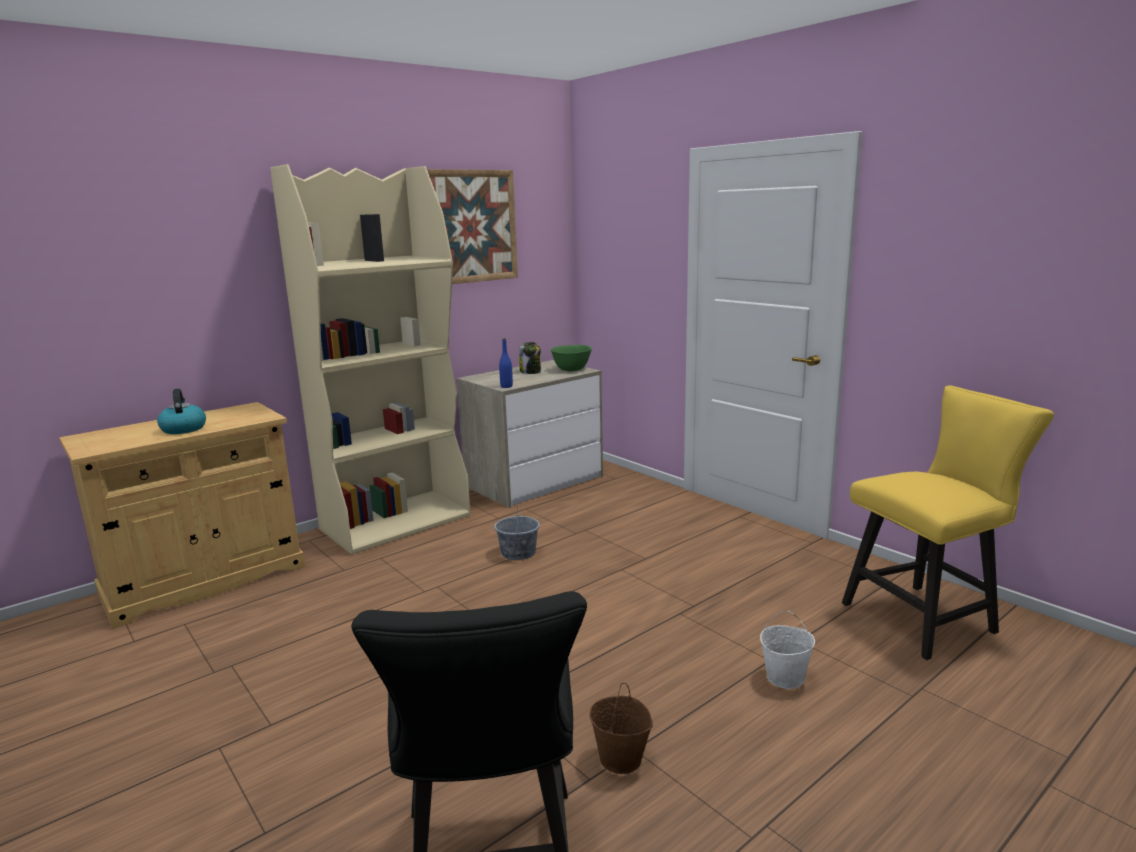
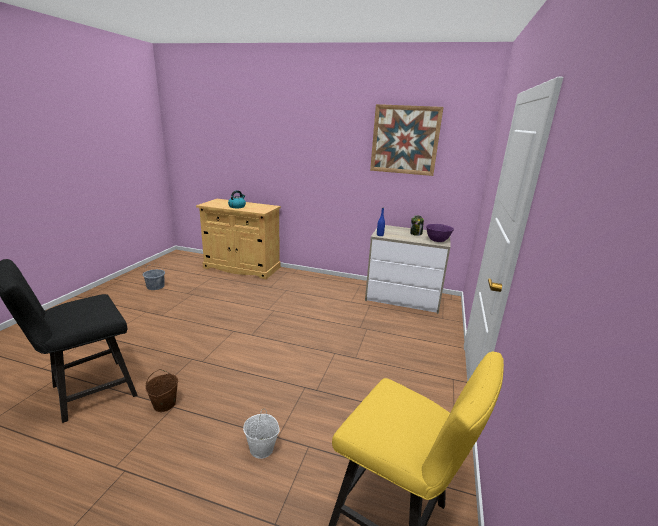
camera: 55 degrees right, 5 degrees up
(396, 522) = (320, 281): beige bookcase -> none
(518, 552) = (322, 318): grey bucket -> grey bucket (156, 286)
(572, 369) = (437, 240): green bowl -> purple bowl

